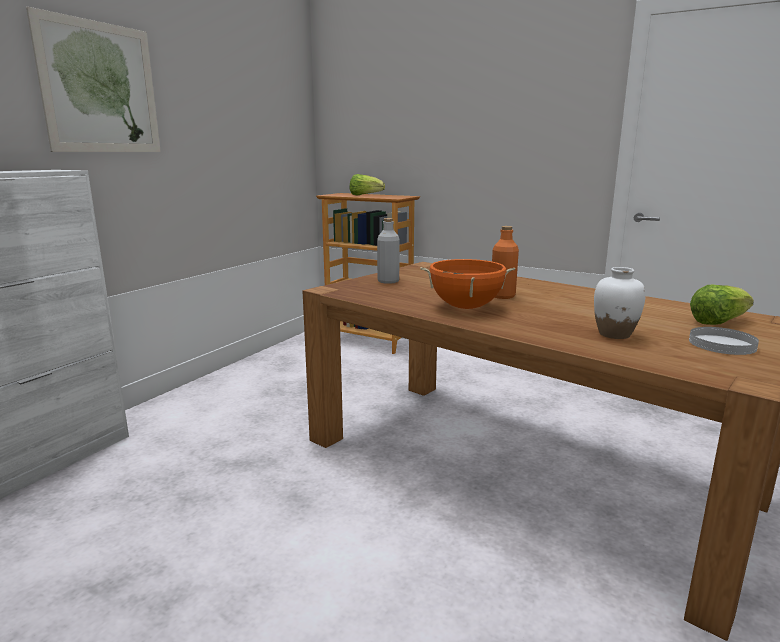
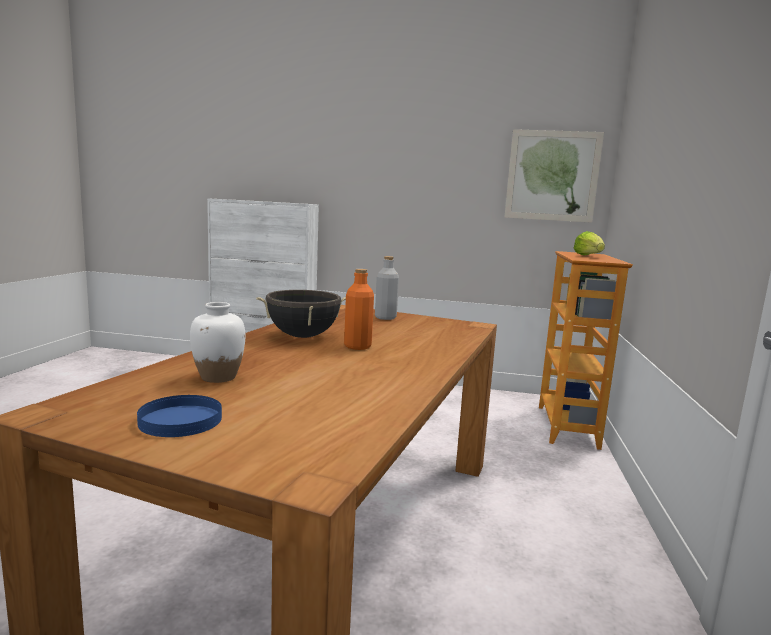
camera: 70 degrees right, 5 degrees down
(100, 88) = (363, 154): picture -> picture (552, 176)
(466, 307) = (302, 336): orange cooking pot -> black cooking pot
(718, 322) = (290, 432): lettuce -> none
(722, 344) = (181, 420): white plate -> blue plate

